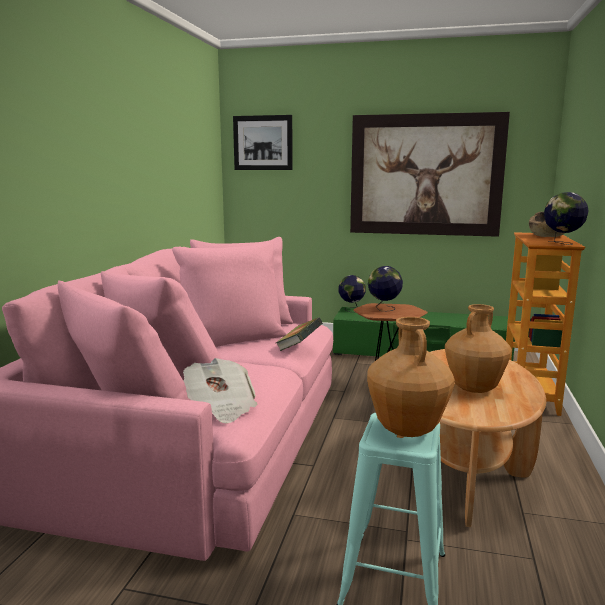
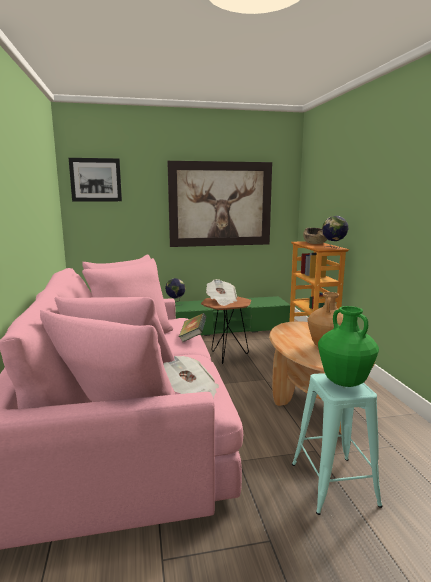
camera: 25 degrees left, 0 degrees up
(384, 309) = (221, 301): globe -> newspaper
(407, 430) = (345, 382): brown vase -> green vase

